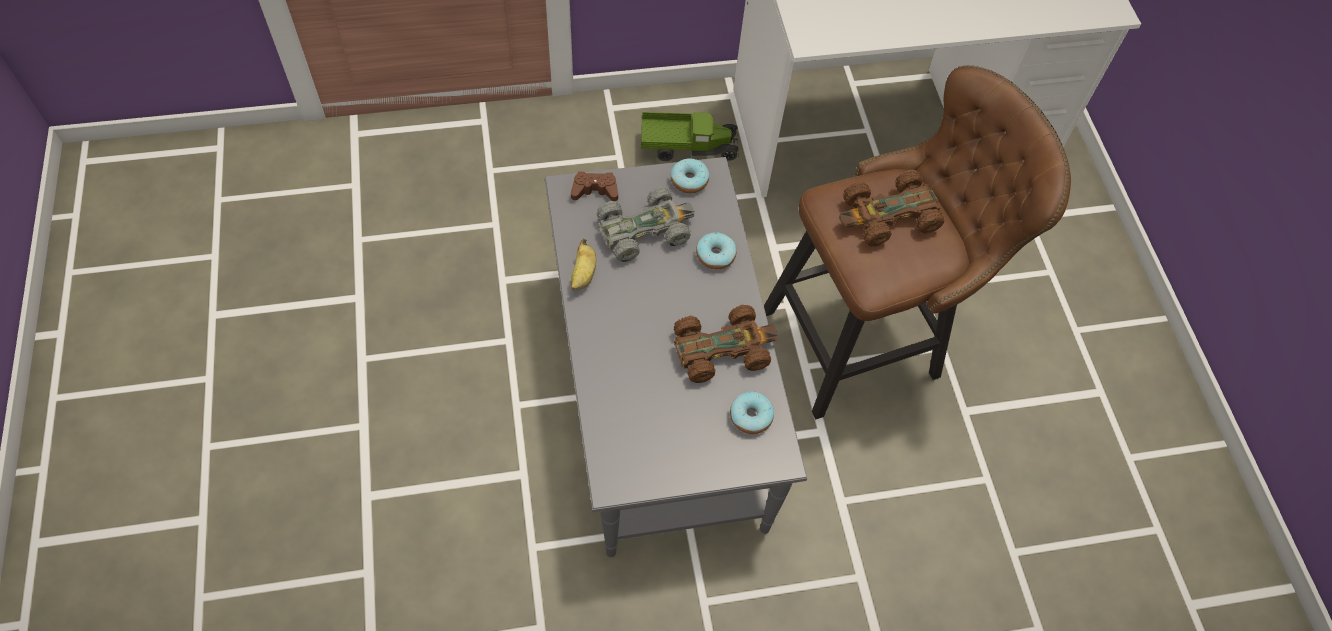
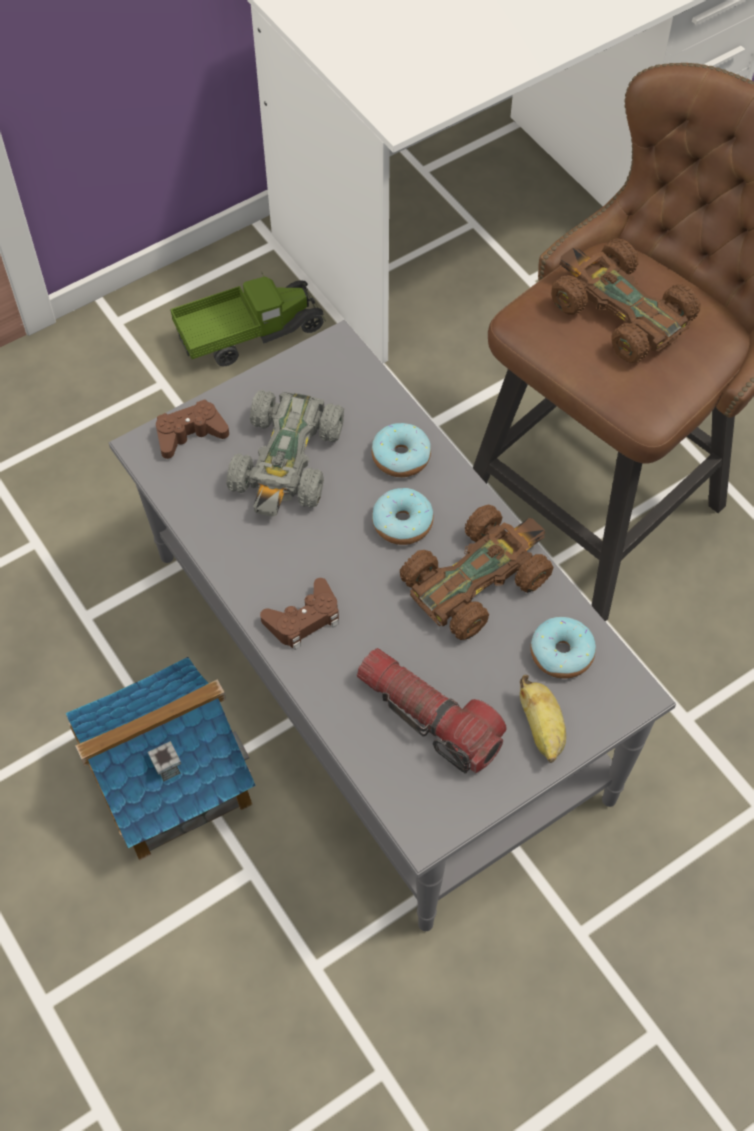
camera: 20 degrees left, 0 degrees up
(502, 398) = (169, 780): none -> toy house
(583, 275) = (235, 556): banana -> banana (542, 729)
(604, 329) = (304, 619): none -> brown game controller
(644, 230) = (287, 461): grey toy car -> grey toy car turned 150 degrees clockwise
(648, 419) = (428, 717): none -> flashlight
(689, 180) = (312, 370): donut -> donut (402, 523)
(888, 216) = (619, 311): brown toy car -> brown toy car turned 90 degrees clockwise

